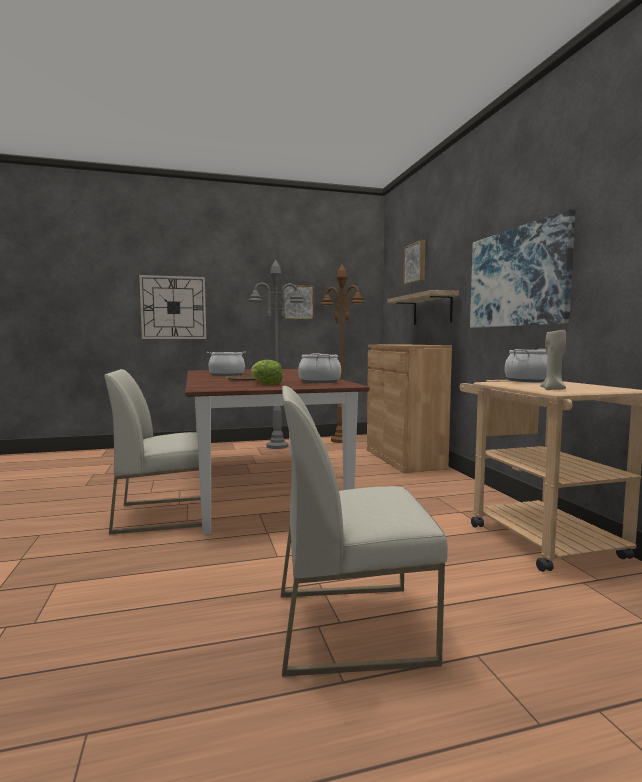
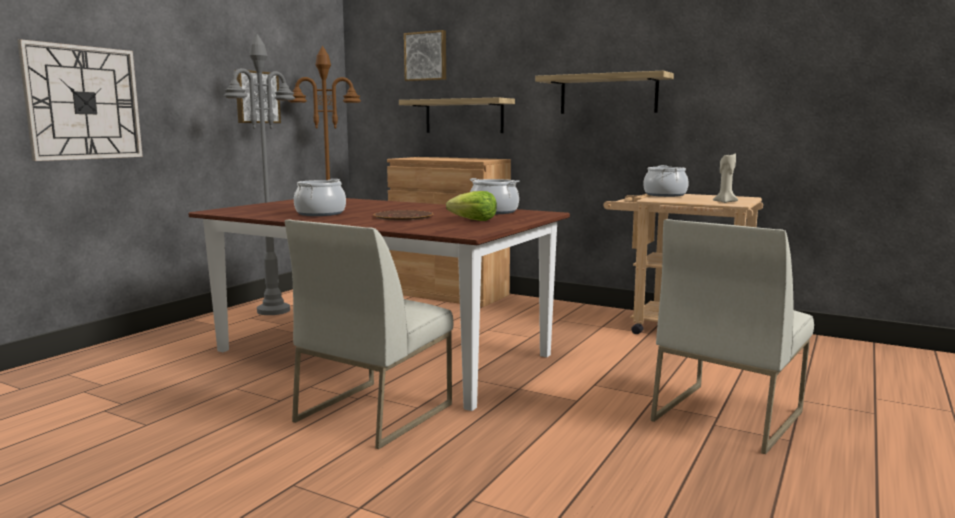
camera: 45 degrees left, 5 degrees up
(517, 277) = (608, 94): picture -> shelf

